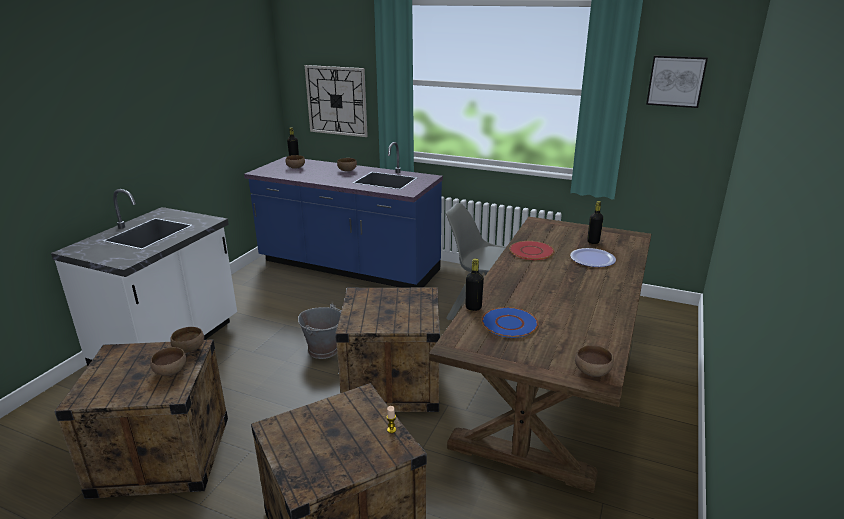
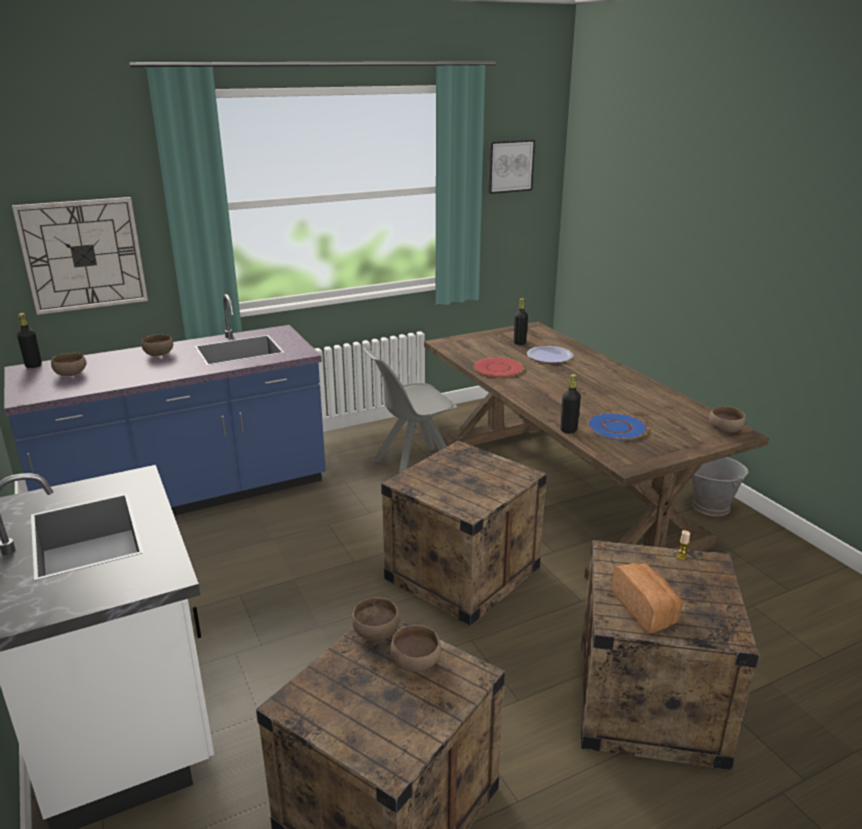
camera: 50 degrees left, 0 degrees up
(300, 436) = (646, 610): none -> bread
(324, 350) = (339, 589): grey bucket -> grey bucket (710, 506)

